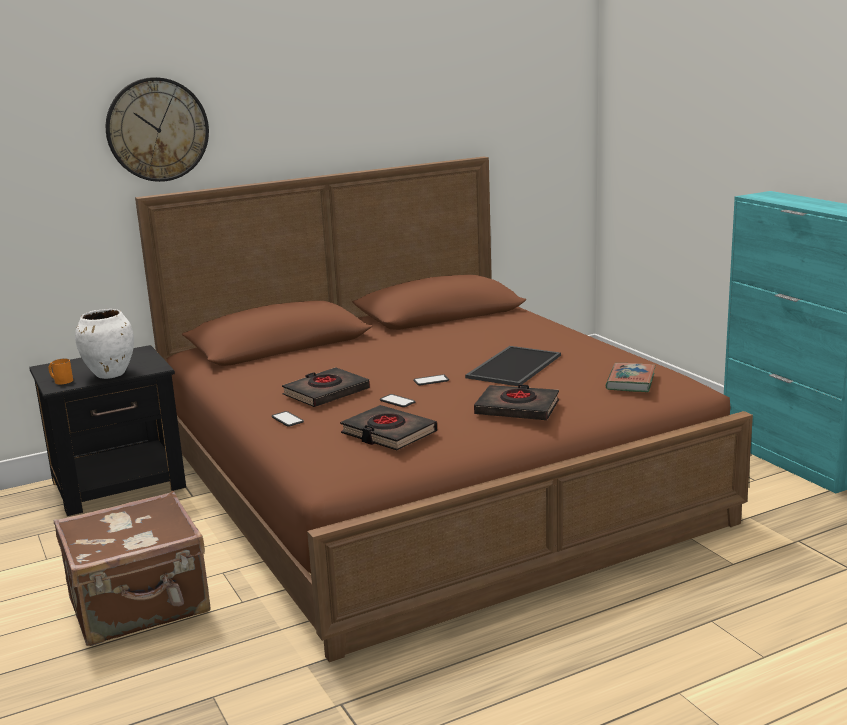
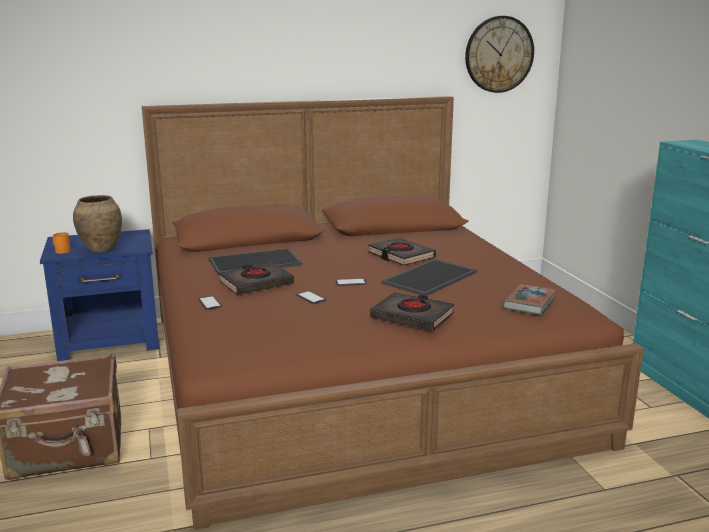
camera: 10 degrees right, 0 degrees up
(110, 374) = (101, 249): white vase -> brown vase
(120, 484) = (111, 340): black nightstand -> blue nightstand
(157, 129) = (164, 51): wall clock -> wall clock (499, 54)
(308, 371) = (254, 263): none -> tray
(388, 433) = (285, 326): black book -> black book (401, 256)

